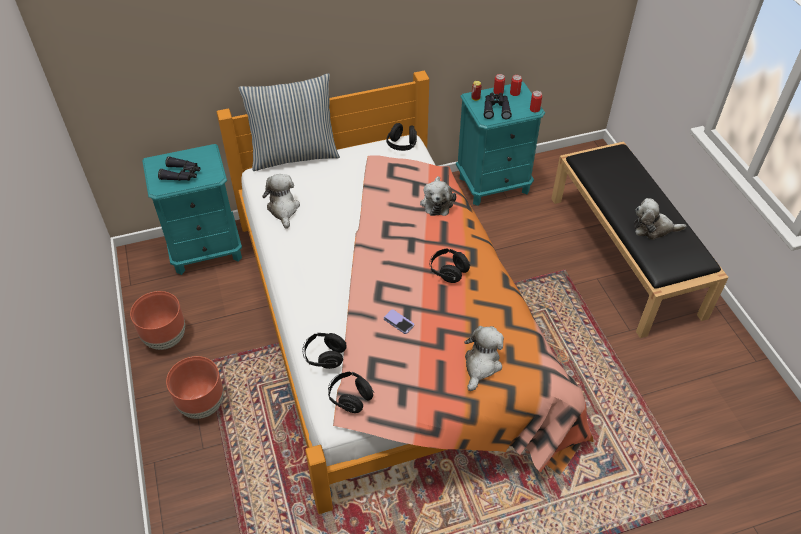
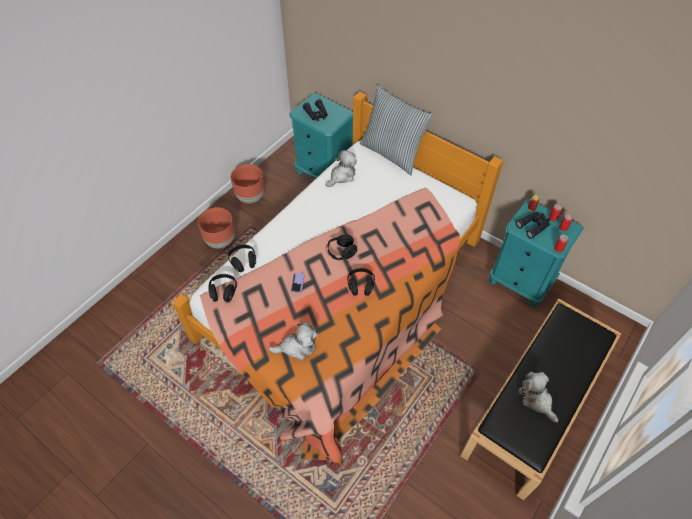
camera: 55 degrees right, 5 degrees up
(402, 145) = (454, 199): black headphones -> black headphones (341, 253)
(437, 202) = (418, 246): plush toy -> none

